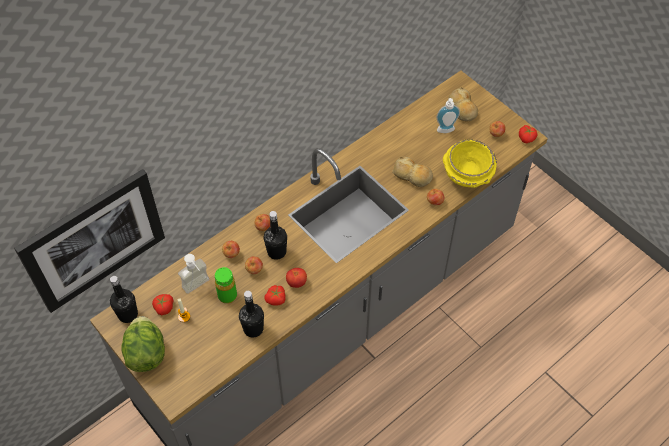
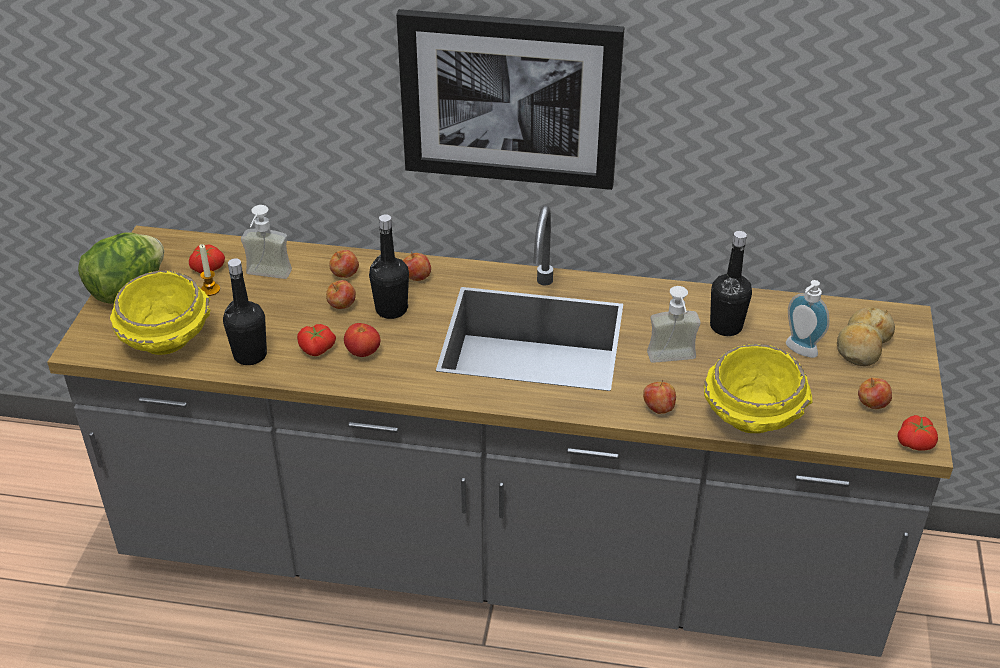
camera: 50 degrees right, 15 degrees down
(93, 240) = (163, 92): picture -> picture (509, 99)
(128, 314) = (170, 247): black bottle -> black bottle (726, 326)
(205, 357) = (167, 339): none -> yellow bowl
(227, 296) = (278, 306): green bottle -> none
(412, 176) = (673, 362): bread -> soap dispenser

